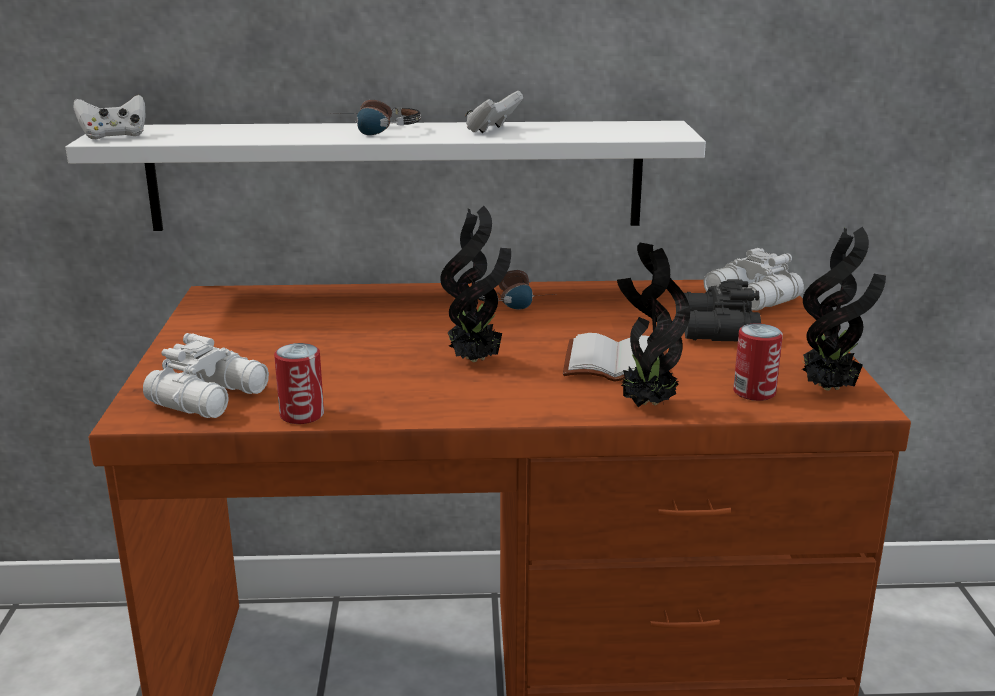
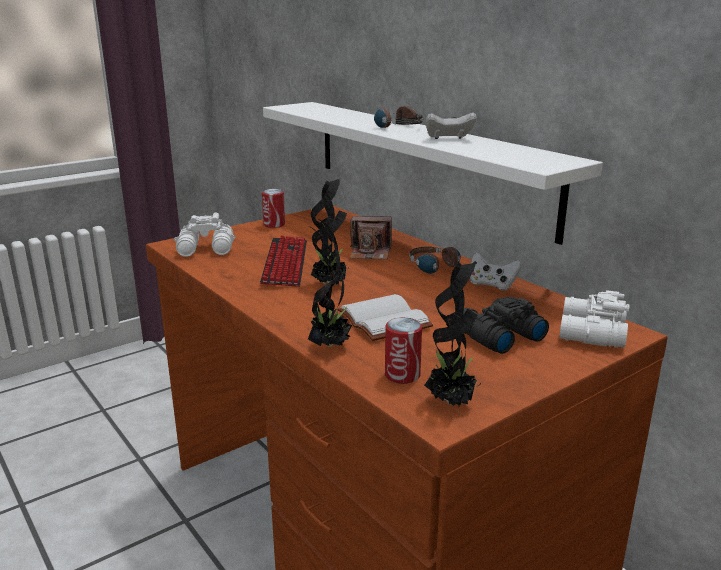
camera: 55 degrees right, 0 degrees up
(114, 136) = (292, 107): white game controller -> white game controller (492, 285)
(302, 415) = (208, 270): can -> can (274, 224)
(361, 365) = (285, 263): none -> keyboard
(411, 315) = (370, 253): none -> camera

